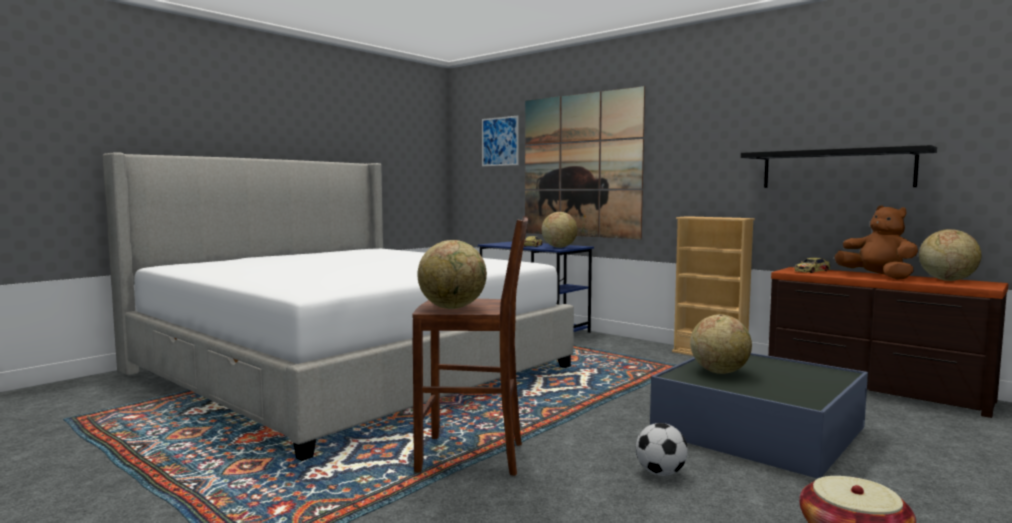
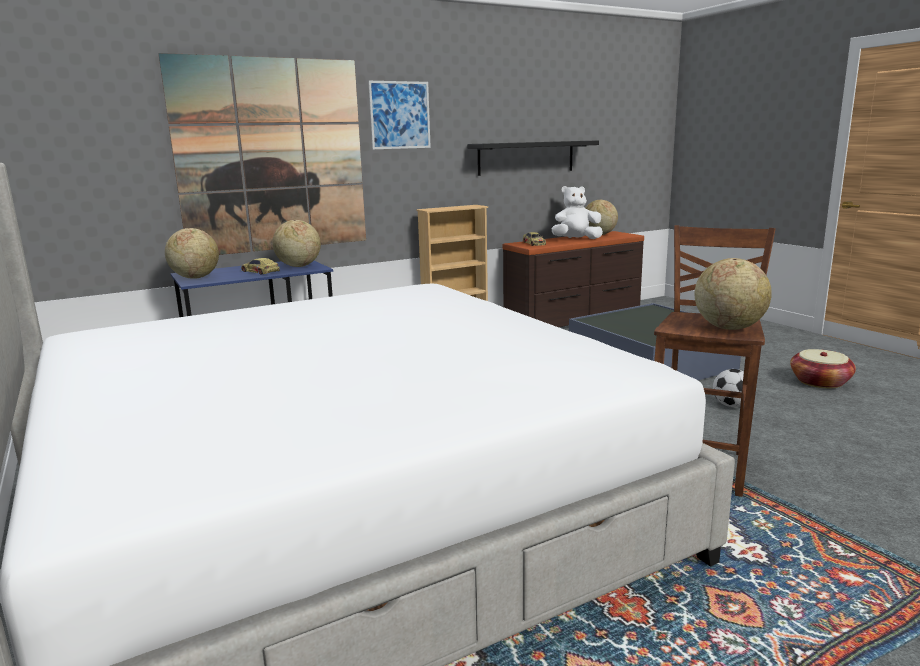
camera: 70 degrees left, 10 degrees up
(500, 141) = (107, 116): picture -> picture (400, 115)
(719, 372) = (641, 330): globe -> globe (195, 277)
(877, 277) = (576, 239): brown plush toy -> white plush toy

